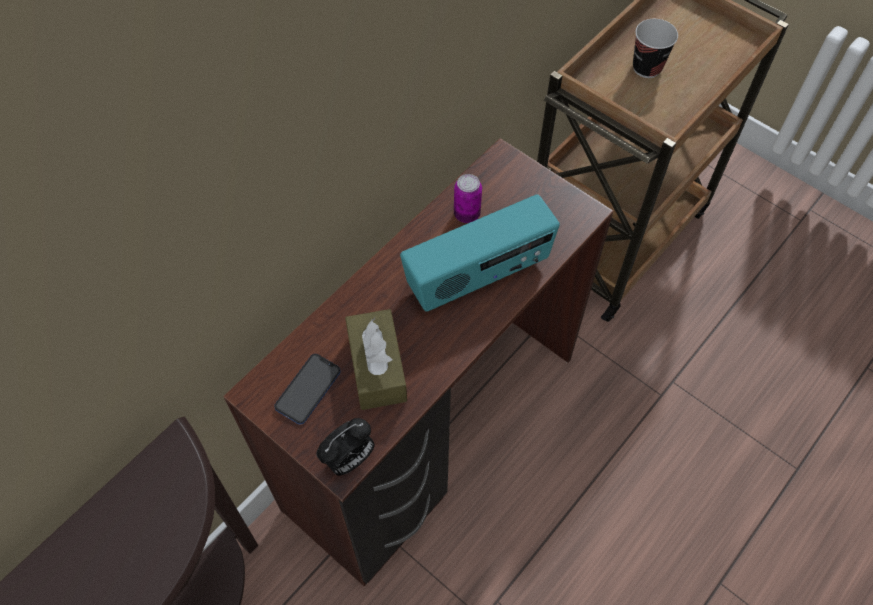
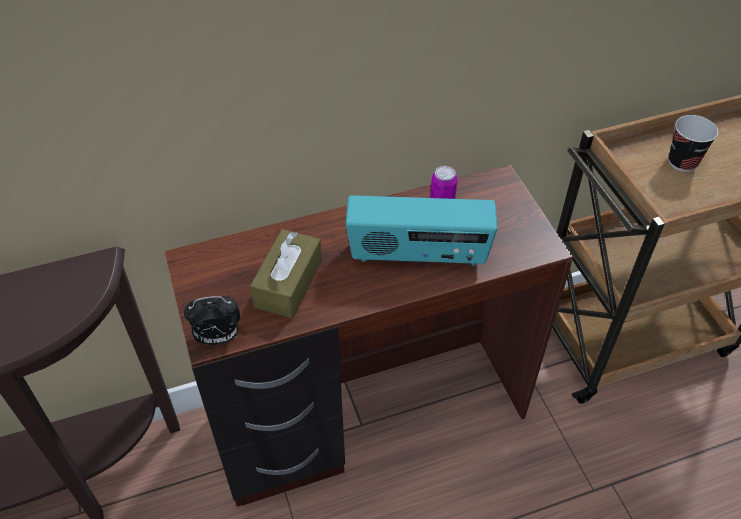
camera: 30 degrees right, 10 degrees down
(308, 389) = (226, 275): phone -> none

